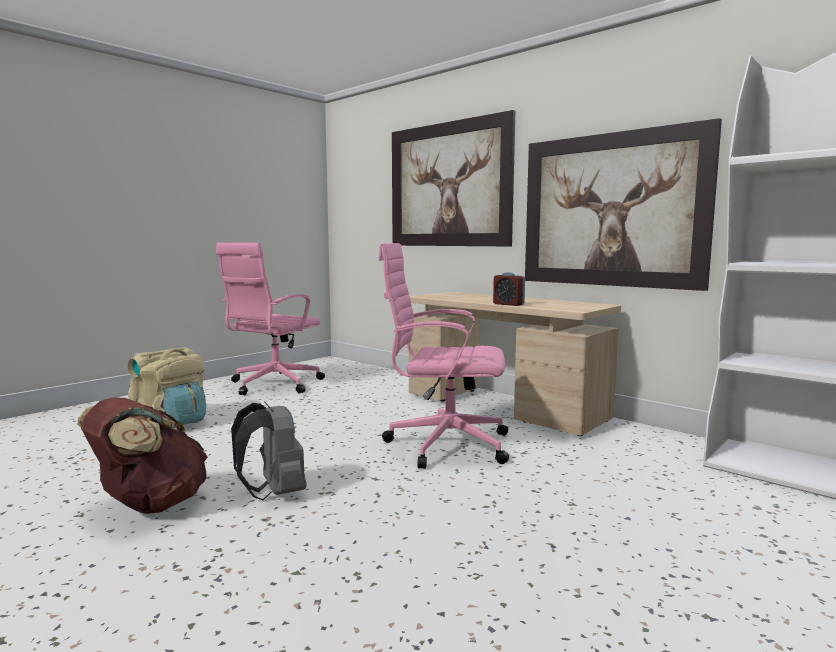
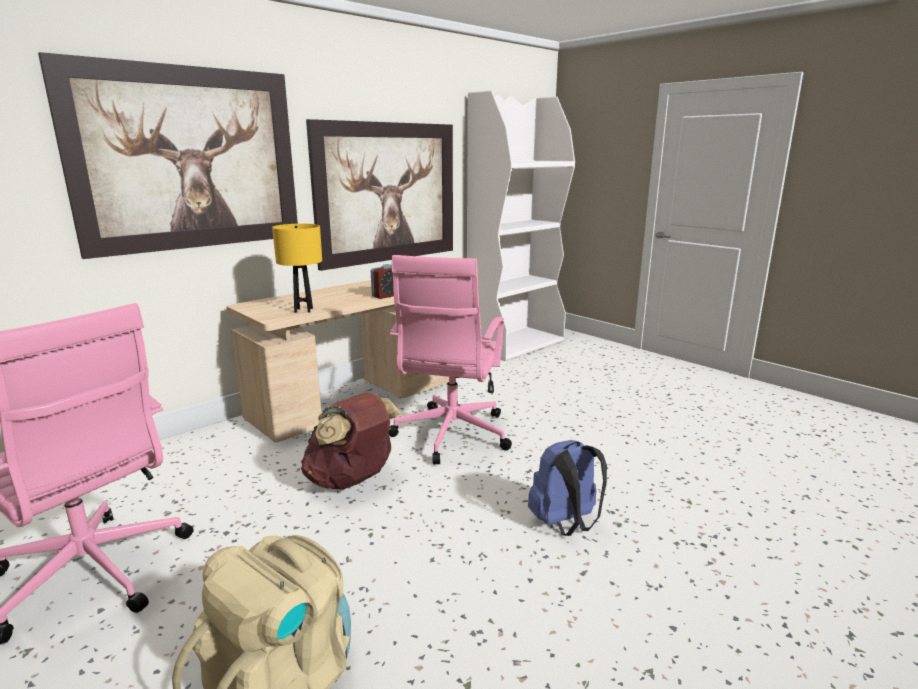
camera: 85 degrees left, 10 degrees up
(149, 505) = (611, 612): brown backpack -> brown backpack (352, 480)
(274, 493) = (566, 524): grey backpack -> blue backpack
(444, 297) = (303, 310): none -> yellow table lamp

